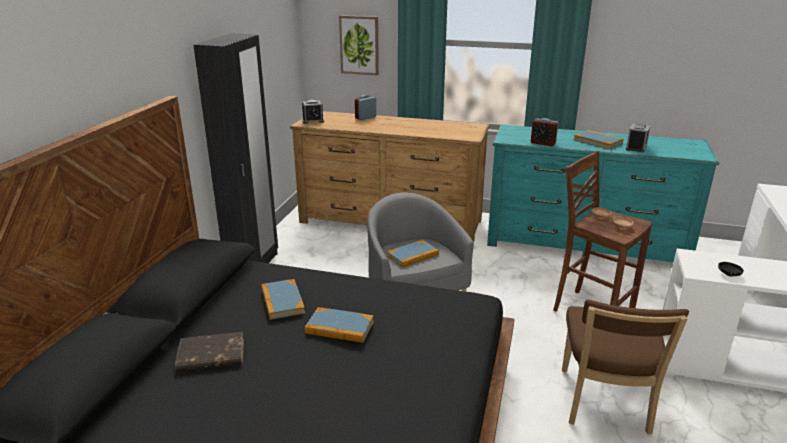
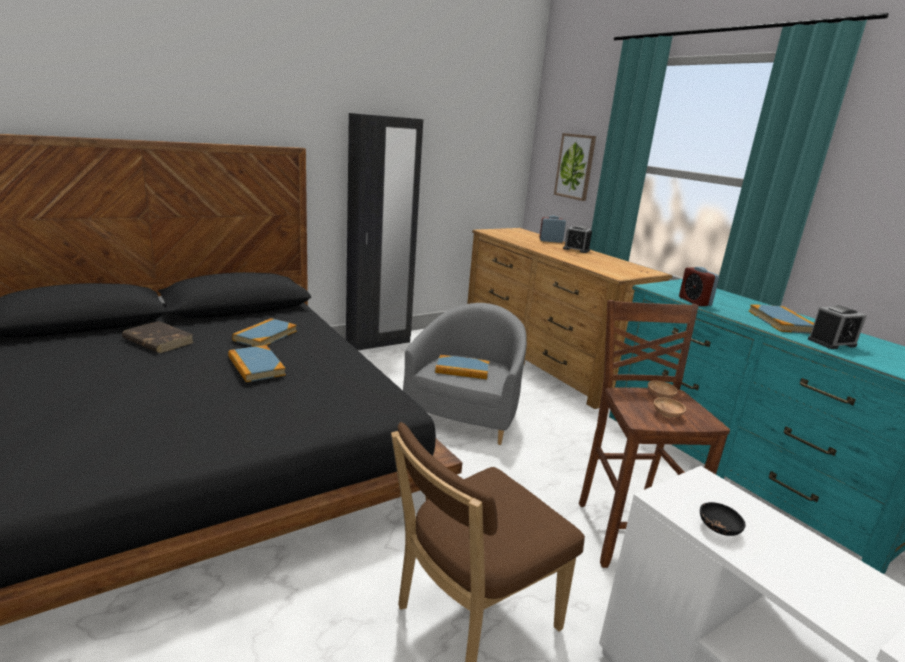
camera: 40 degrees right, 5 degrees down
(313, 121) = (499, 231): alarm clock -> alarm clock (576, 249)

